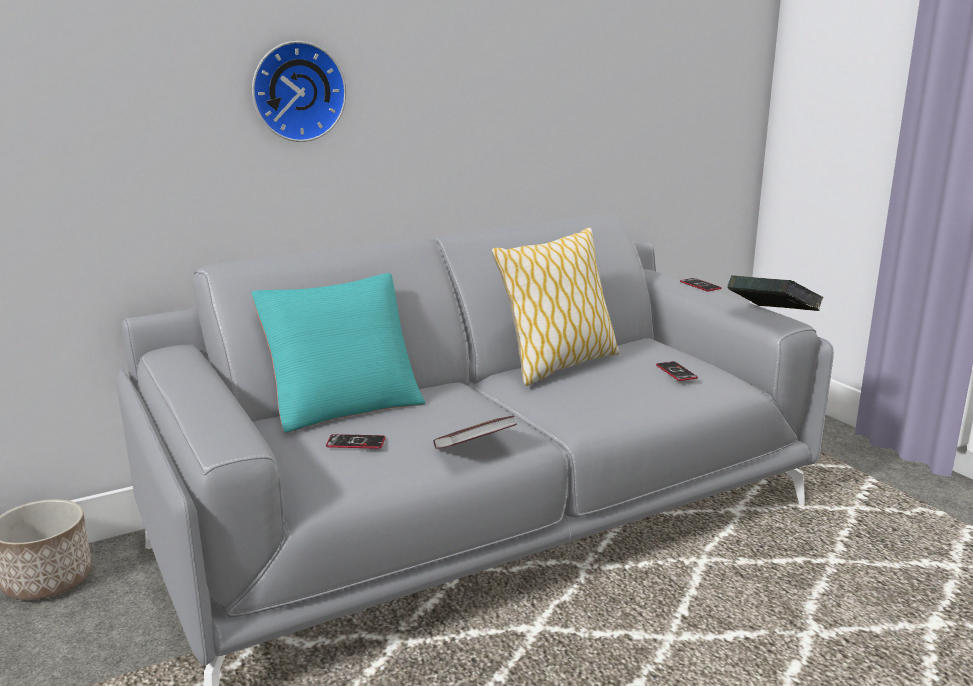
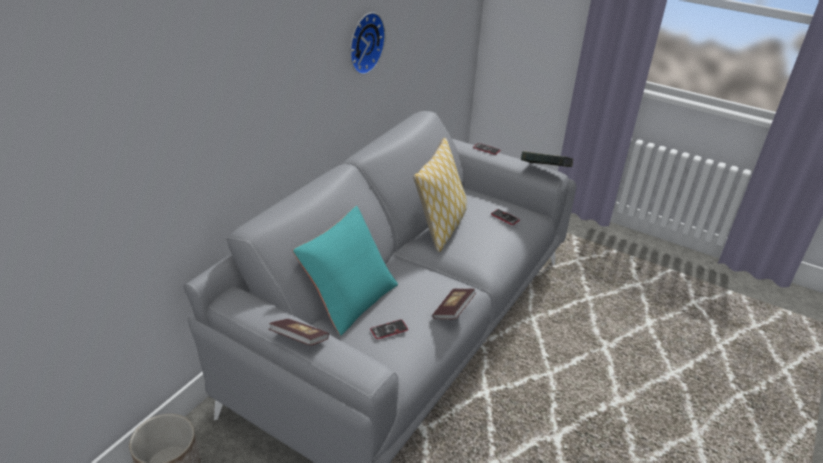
camera: 30 degrees left, 15 degrees up
(190, 396) = (299, 340): none -> book
(297, 91) = (265, 87): wall clock -> wall clock (363, 42)

